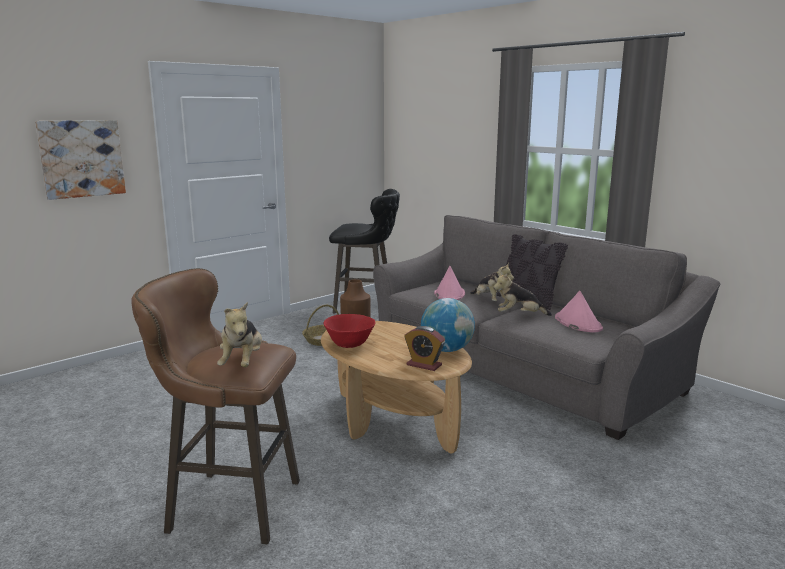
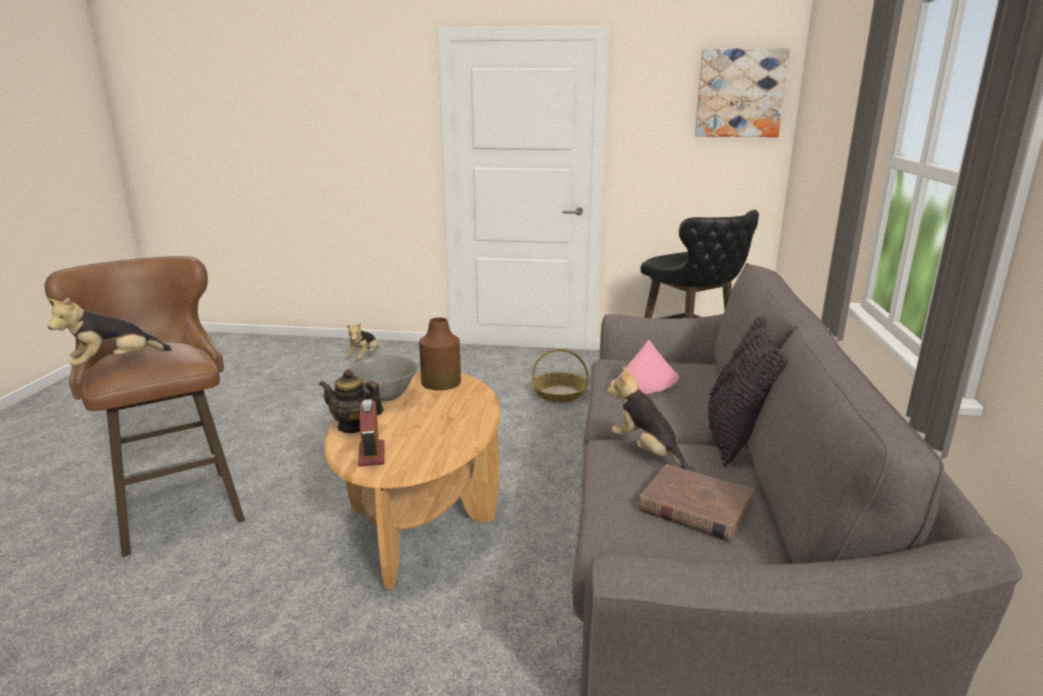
camera: 50 degrees right, 5 degrees up
(81, 158) = (364, 135): picture -> picture (740, 93)
(349, 345) = (385, 397): red bowl -> grey bowl
(376, 361) = (353, 426): none -> teapot
(447, 350) = (441, 450): globe -> none
(490, 301) = (670, 414): plush toy -> plush toy (364, 357)
(577, 323) = (695, 507): pink hat -> brown book

